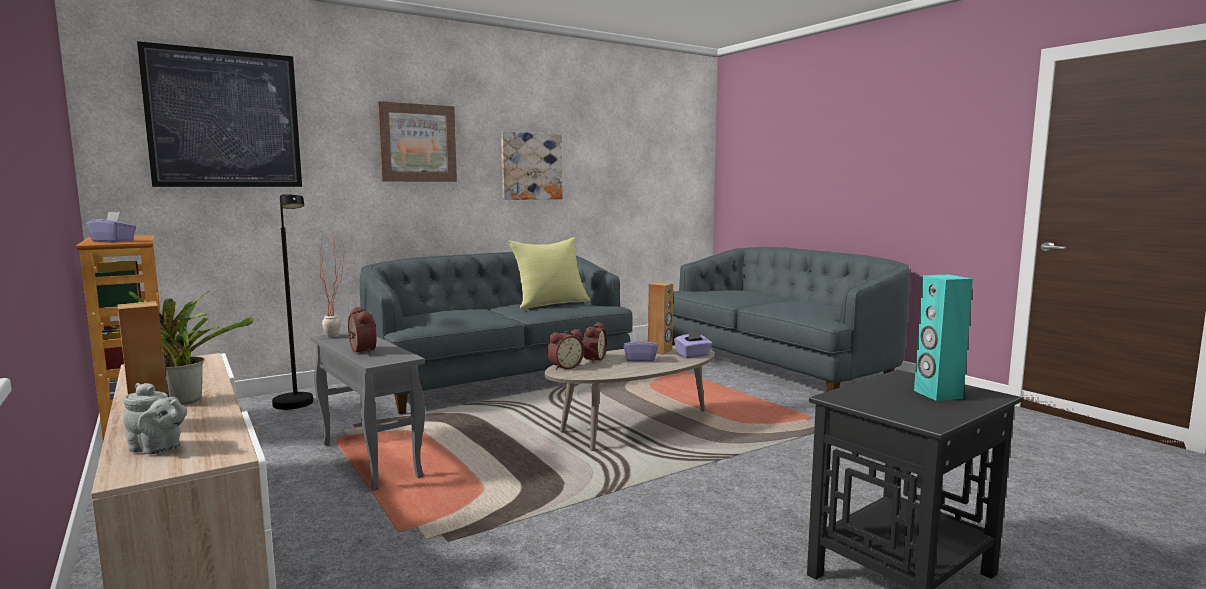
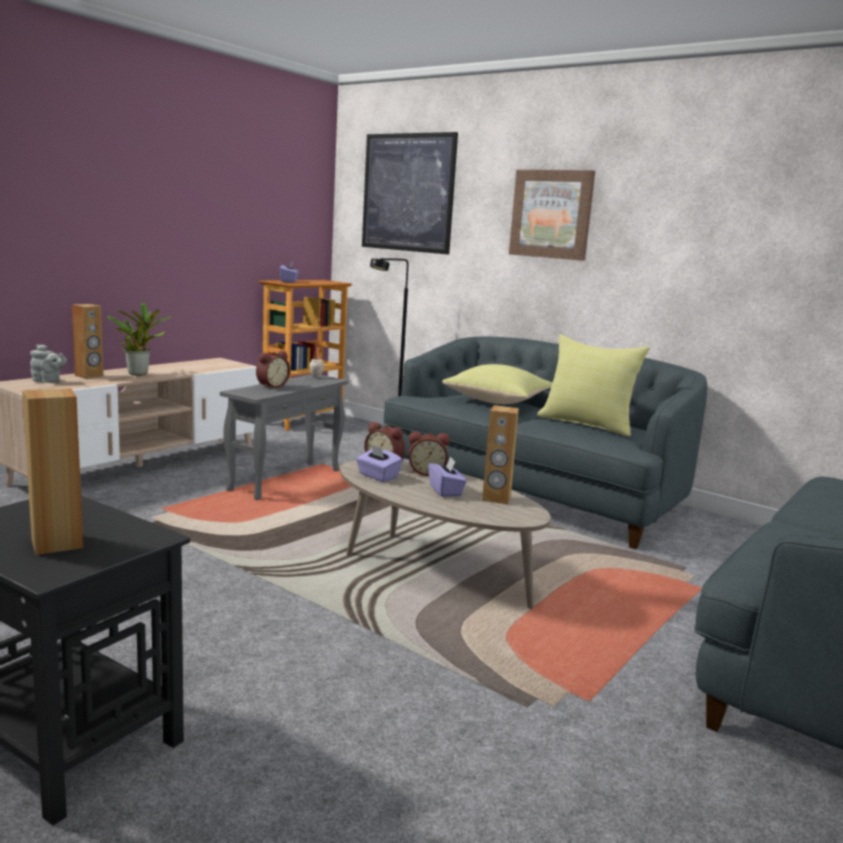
camera: 70 degrees right, 5 degrees up
(158, 449) = (48, 381): grey teapot -> grey teapot turned 75 degrees counterclockwise
(462, 311) = (499, 402): none -> yellow pillow
(531, 166) = (688, 247): picture -> none
(693, 355) = (492, 515): purple tissue box -> purple tissue box (377, 476)
(937, 394) = (57, 543): turquoise speaker -> brown speaker

